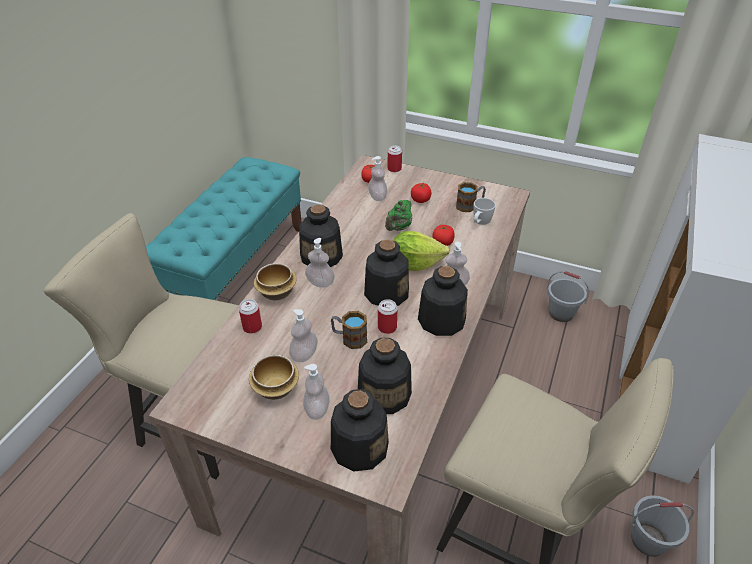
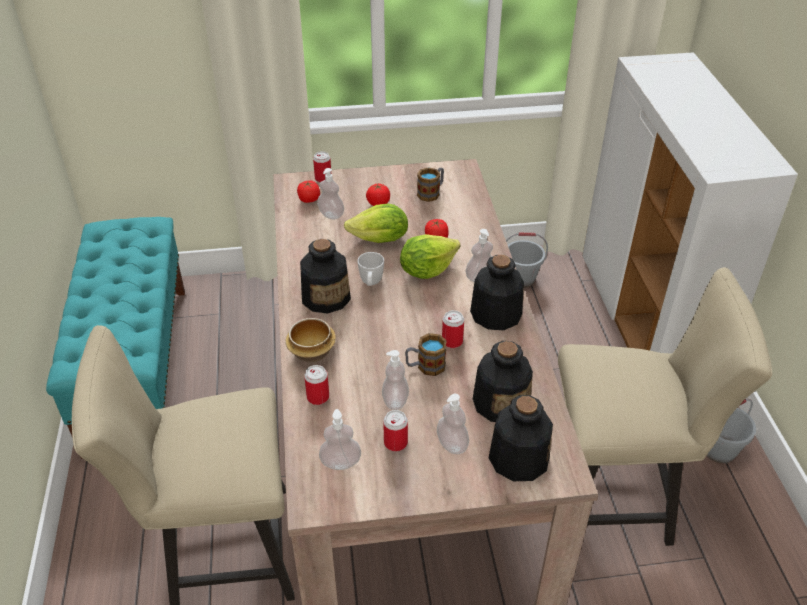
camera: 30 degrees left, 0 degrees up
(276, 387) = (395, 443): bowl -> can
(320, 283) = (349, 325): soap dispenser -> soap dispenser (340, 462)
(386, 292) = (423, 309): bottle -> none
(398, 228) = (380, 240): green teapot -> lettuce
(480, 223) = (456, 207): white mug -> white mug (371, 284)

